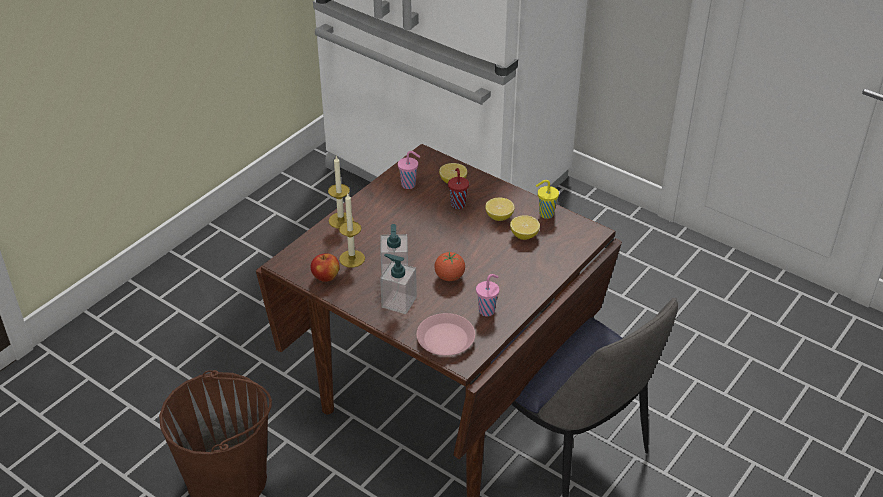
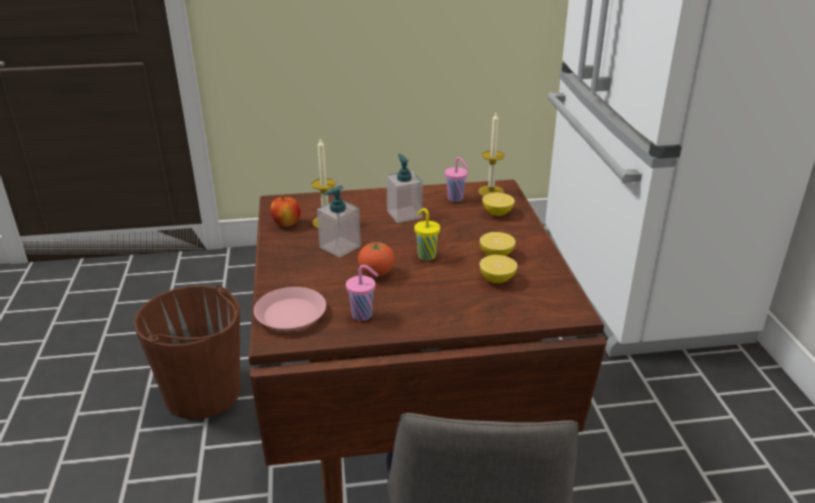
camera: 45 degrees right, 10 degrees down
(341, 220) = (363, 196): candle -> candle (491, 191)
(398, 302) = (305, 267): soap dispenser -> soap dispenser (404, 214)
(458, 204) = (475, 229): red cup -> none
(545, 214) = (546, 274): yellow cup -> yellow cup (426, 255)

